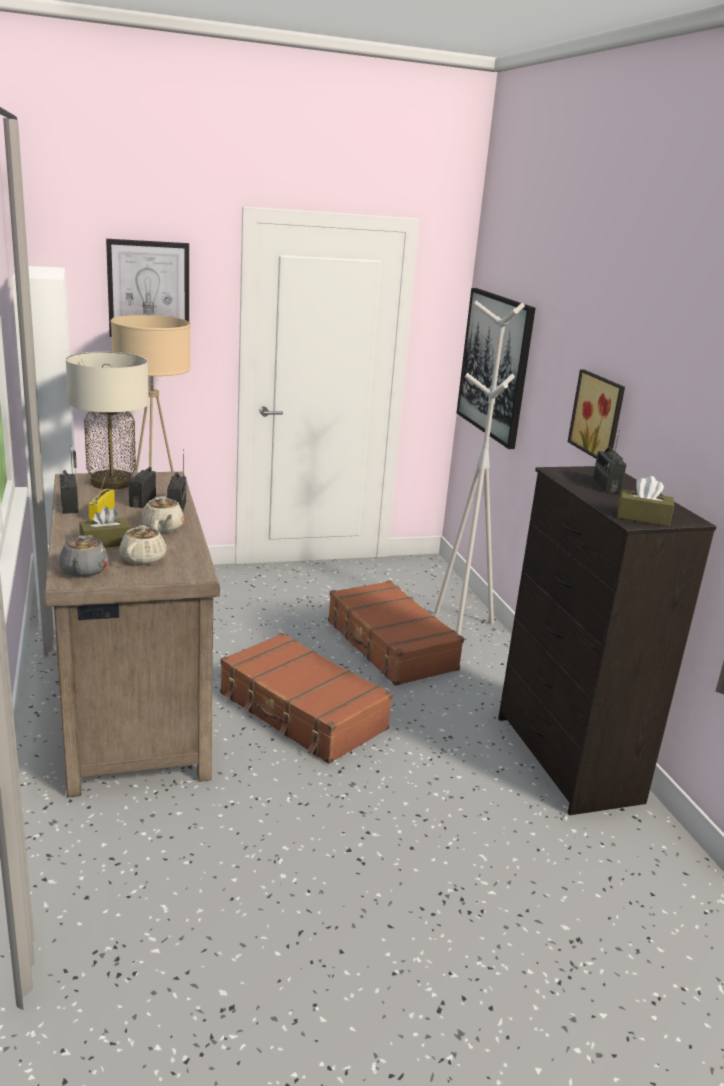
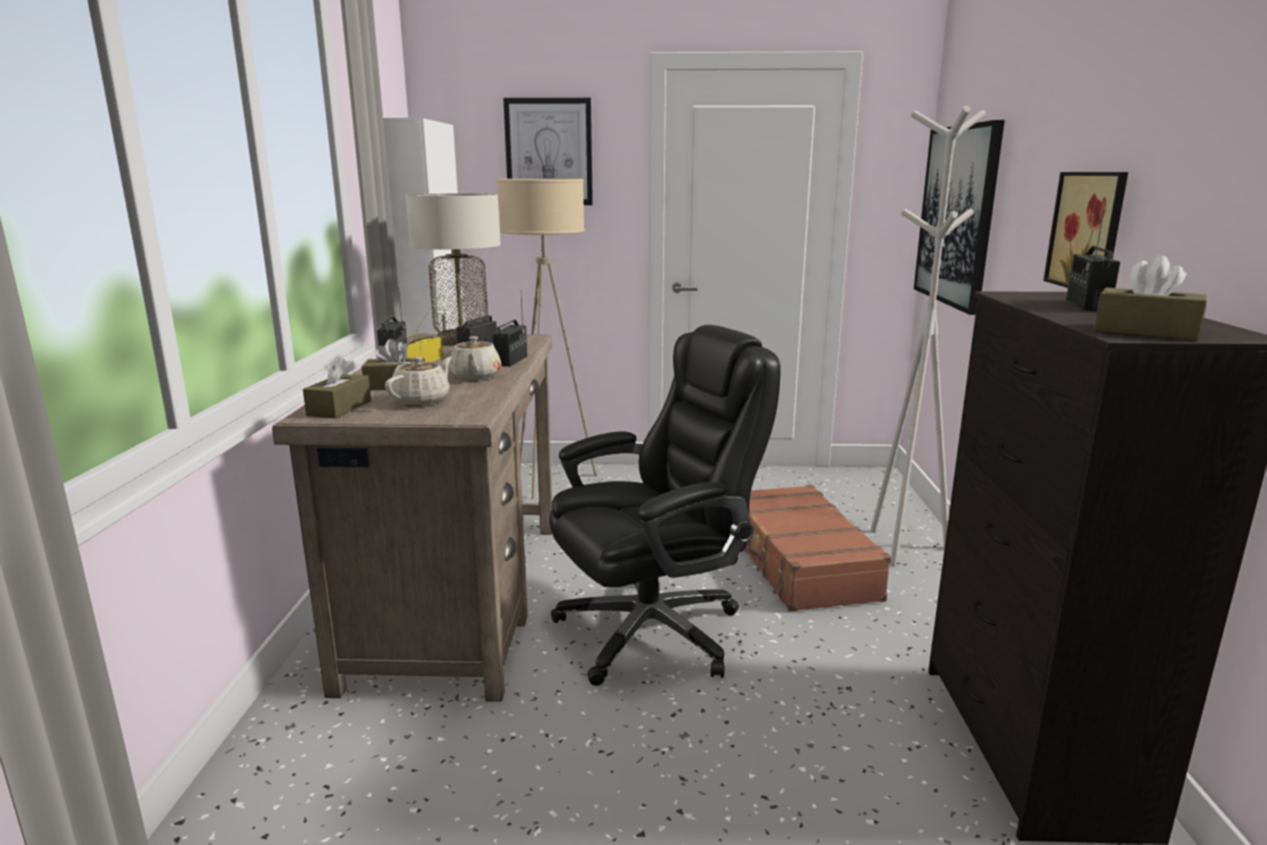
camera: 20 degrees right, 5 degrees down
(84, 571) = (339, 408): grey teapot -> brown tissue box
(302, 712) = (654, 630): brown suitcase -> black office chair

